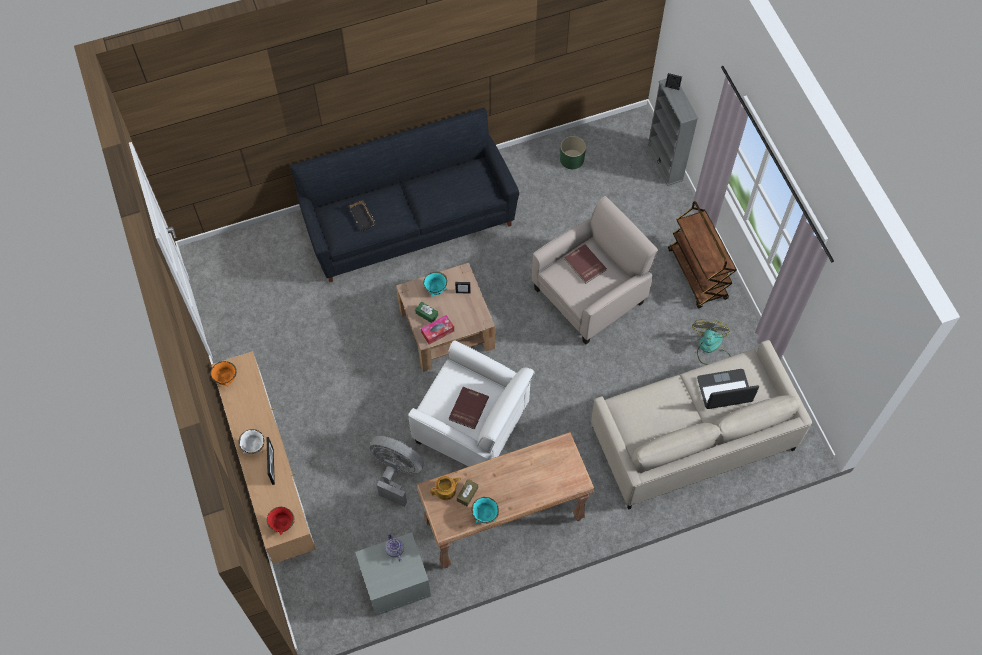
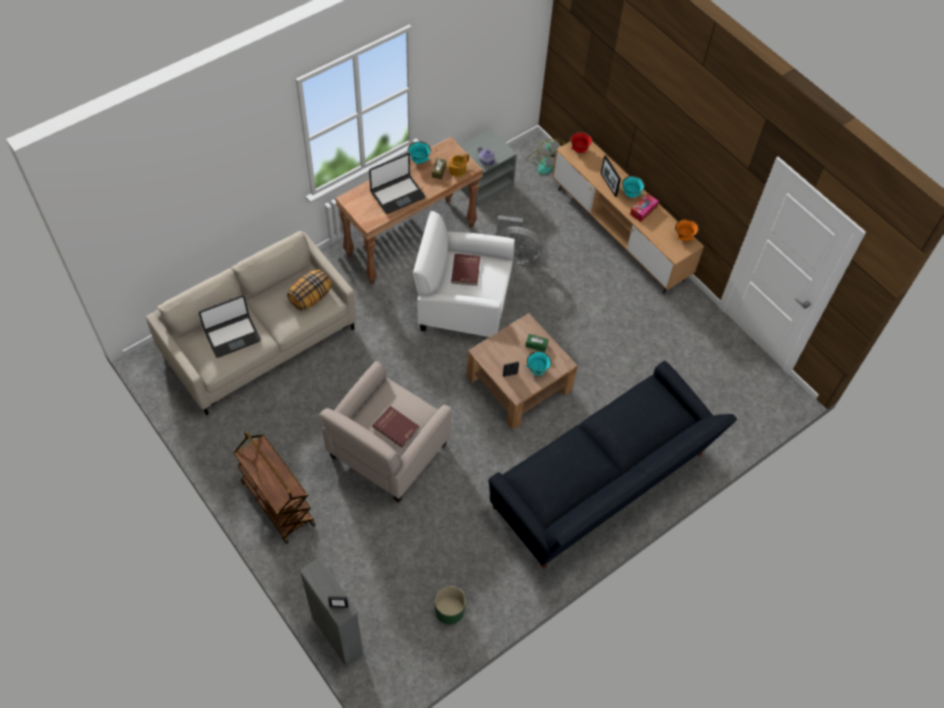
camera: 160 degrees right, 5 degrees down
(254, 448) = (631, 194): white bowl -> turquoise bowl
(363, 217) = (639, 413): black tray -> none
(437, 332) = (519, 332): tissue box -> tissue box (643, 210)
(523, 474) = (397, 194): none -> laptop
(638, 414) = (310, 297): none -> pillow
(709, 348) = (254, 427): fan -> fan (545, 162)

